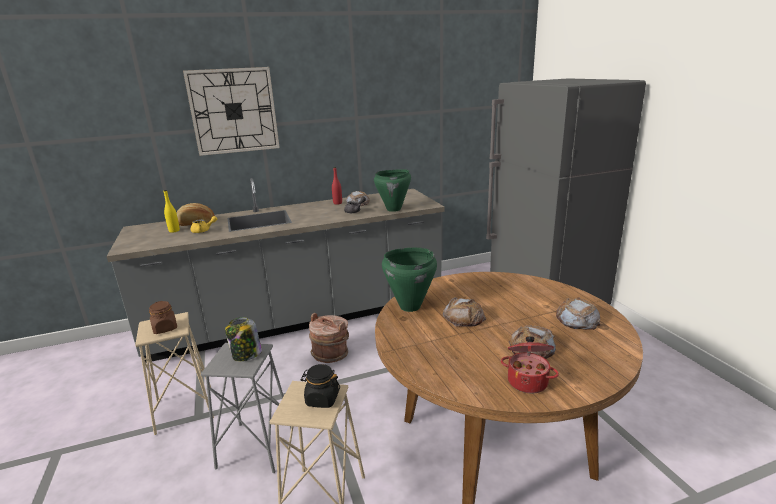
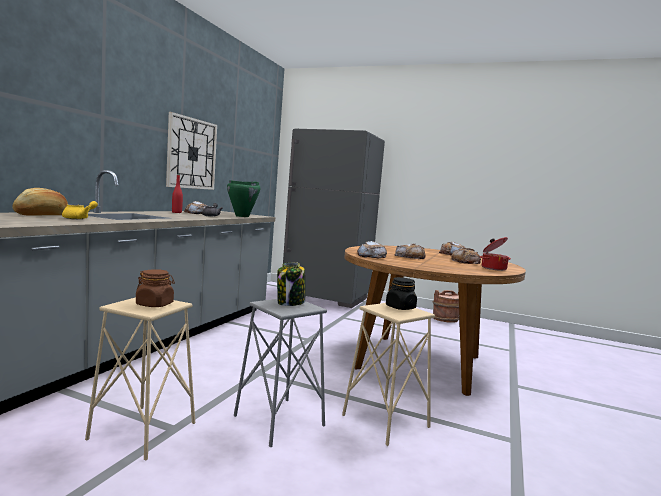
camera: 50 degrees left, 15 degrees down
(174, 231) = (30, 217): yellow bottle -> none
(233, 111) = (80, 92): wall clock -> wall clock (192, 153)
(330, 353) = (228, 354): brown bucket -> brown bucket (445, 319)
(409, 306) = (371, 256): green cooking pot -> bread

